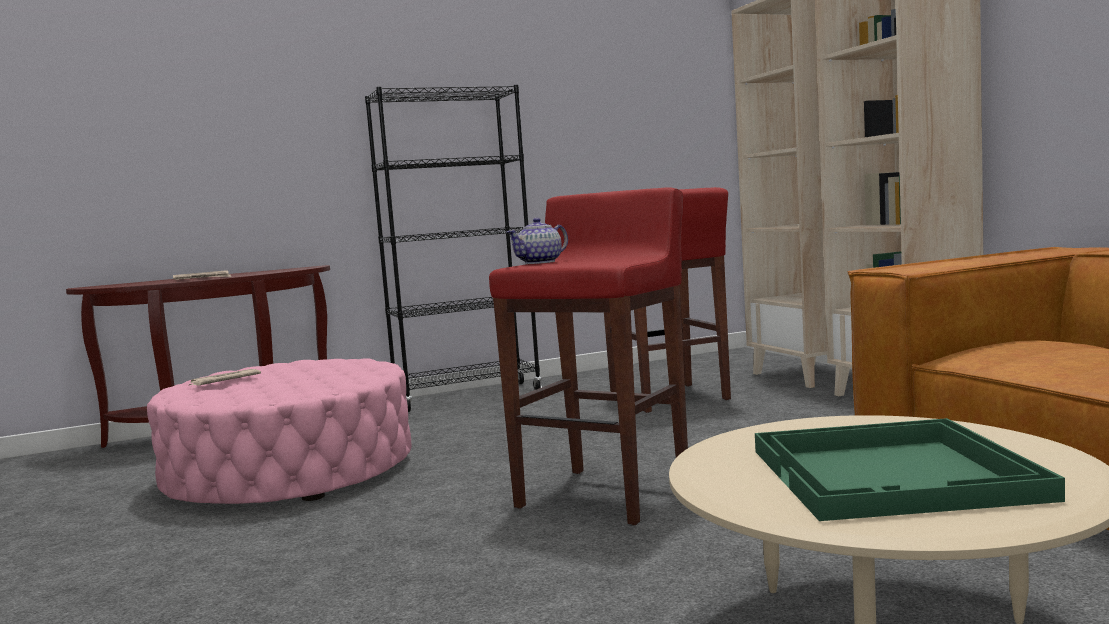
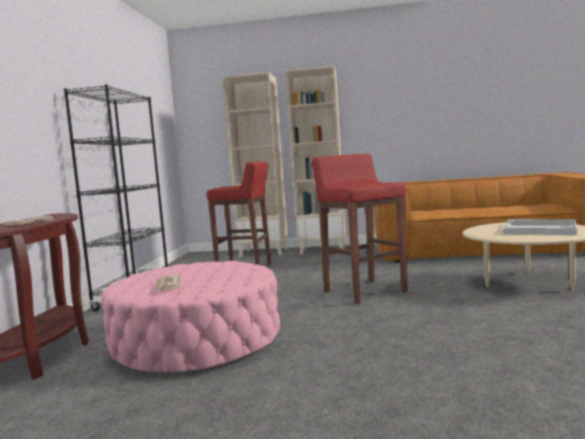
camera: 60 degrees left, 0 degrees up
(540, 262) = (348, 185): teapot -> none
(894, 474) = (540, 229): green tray -> white tray

